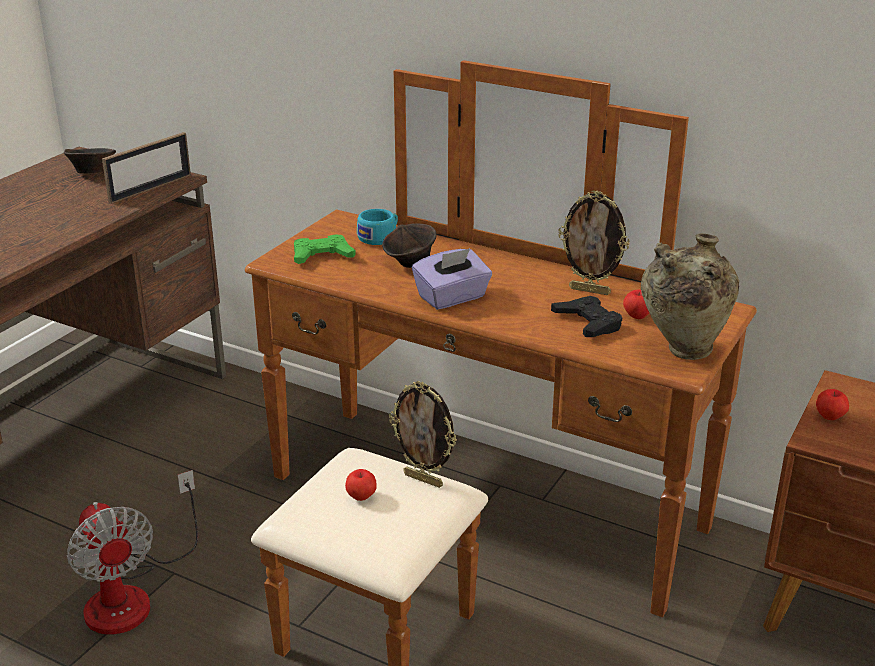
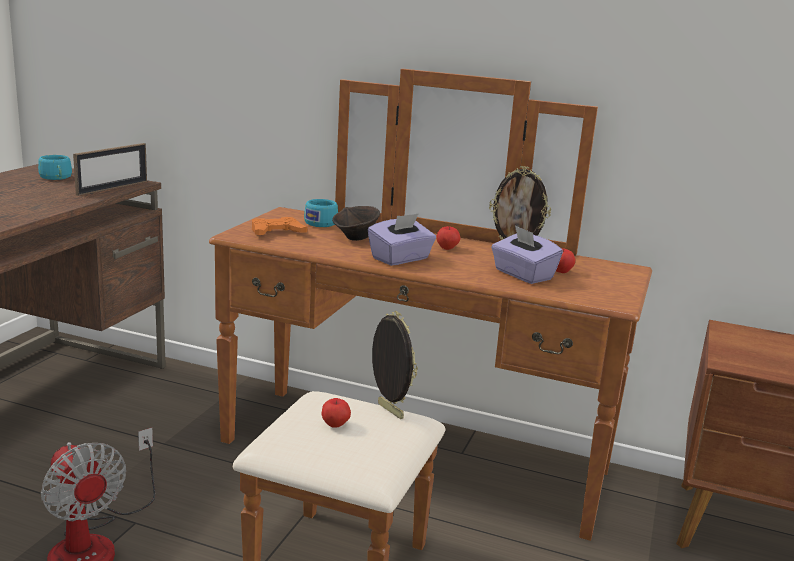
camera: 10 degrees left, 10 degrees down
(92, 173) = (56, 178): brown bowl -> turquoise cup
(322, 256) = (277, 232): green game controller -> orange game controller
(424, 479) = (388, 411): picture frame -> picture frame turned 150 degrees counterclockwise
(588, 323) = (522, 275): black game controller -> purple tissue box
(682, 350) = (609, 292): beige vase -> none
(829, 417) = (731, 348): apple -> apple (447, 248)

